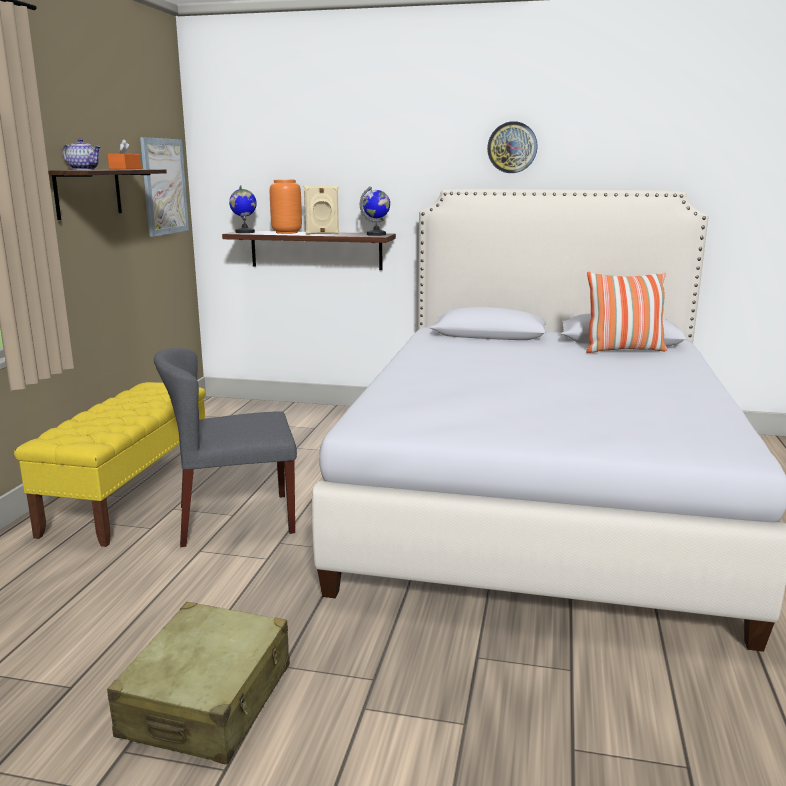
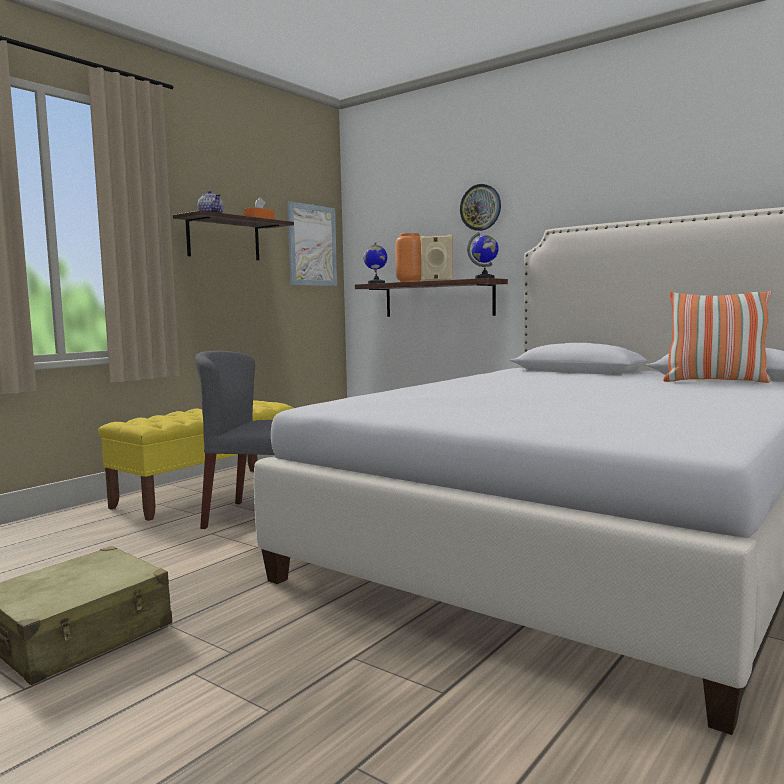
camera: 25 degrees right, 10 degrees down
(512, 147) = (620, 182): wall clock -> wall clock (480, 207)

